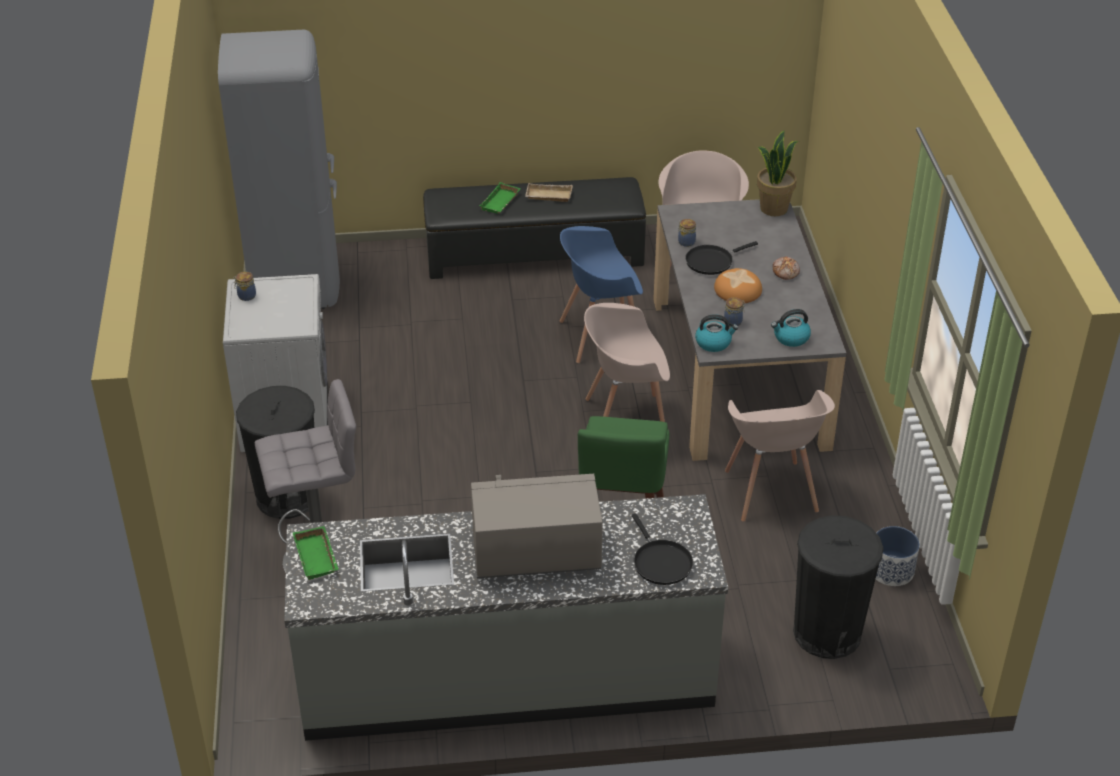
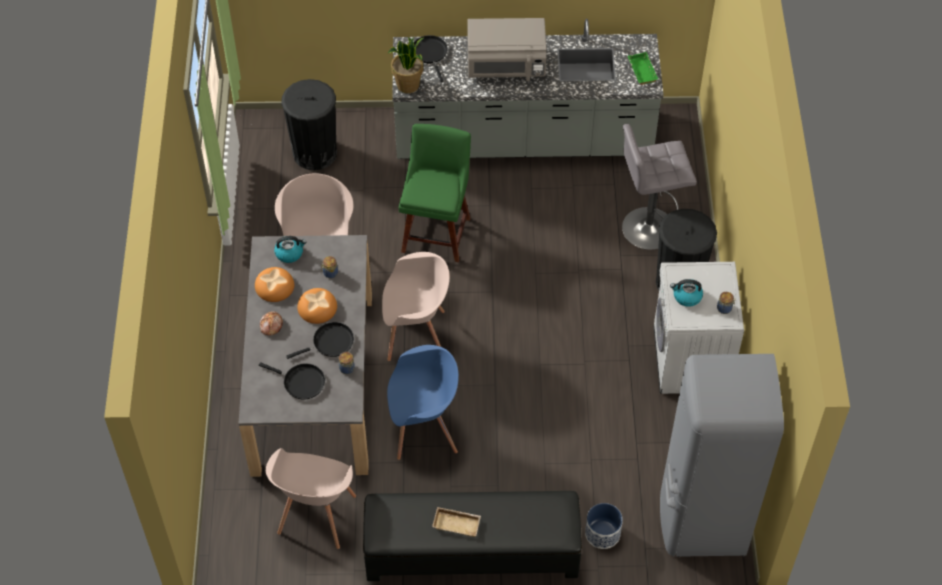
camera: 175 degrees left, 15 degrees up
(501, 202) = (504, 516): green tray -> none
(714, 343) = (351, 252): kettle -> kettle (686, 297)
(733, 229) = (301, 382): none -> black frying pan
(773, 208) = (257, 408): potted plant -> potted plant (408, 85)
(796, 306) = (275, 286): none -> bread
(891, 570) = (256, 193): planter -> planter (602, 534)

